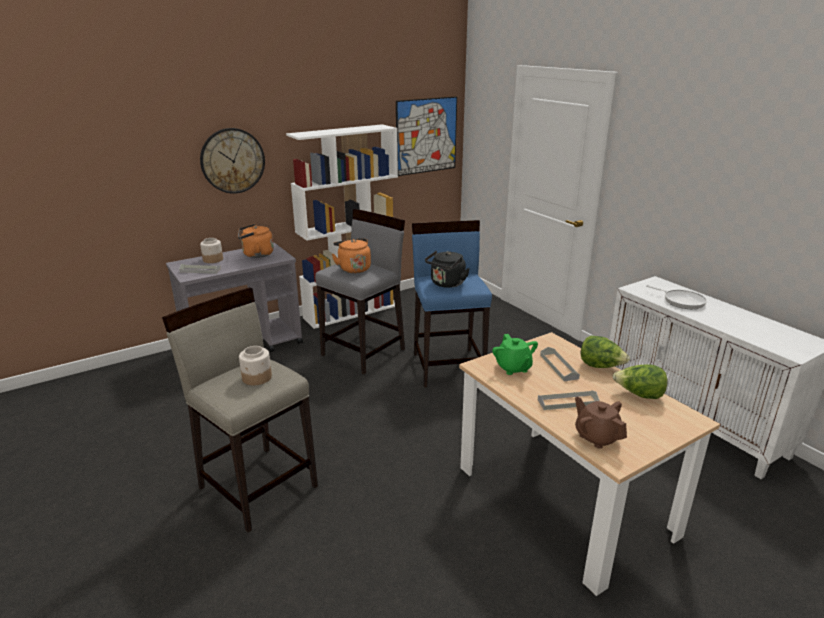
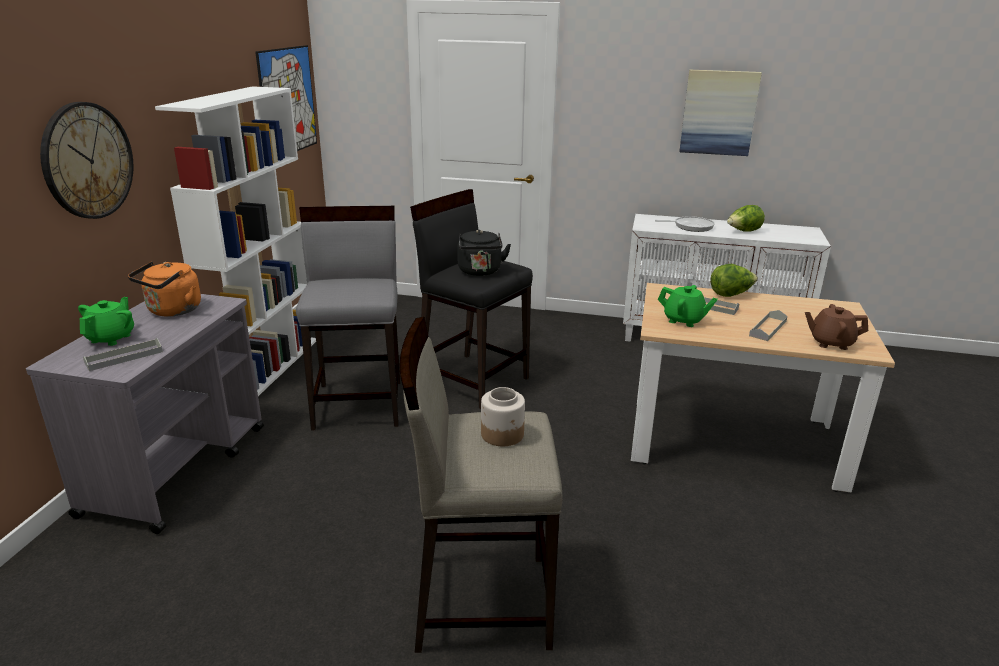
camera: 45 degrees left, 0 degrees up
(213, 260) = (111, 338): jar -> green teapot
(353, 268) = (344, 288): orange kettle -> none
(448, 367) = (473, 379): blue stool -> black stool
(639, 395) = (790, 304): lettuce -> lettuce (743, 231)
(742, 193) = (718, 112): none -> picture

